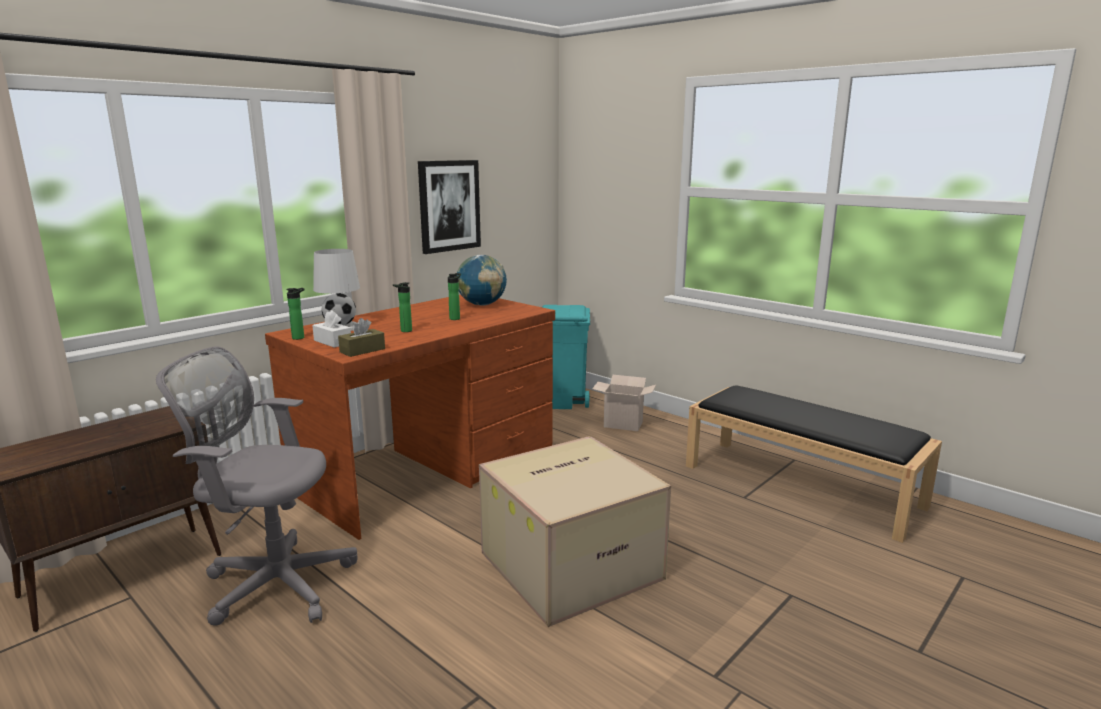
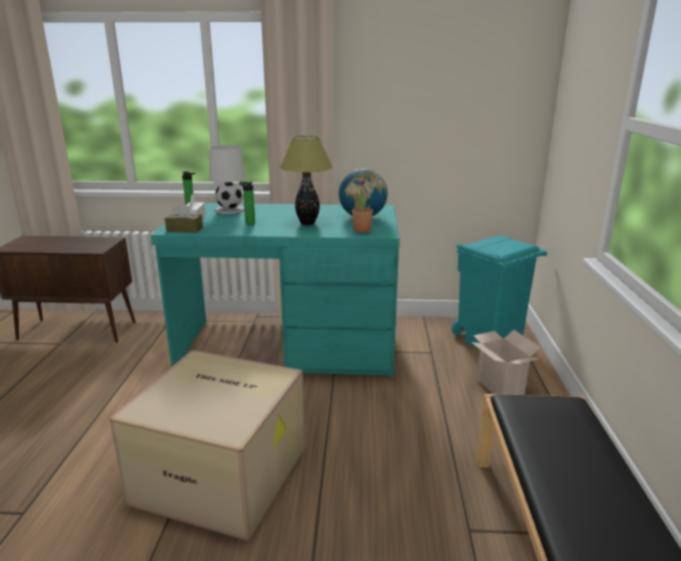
camera: 50 degrees right, 5 degrees up
(274, 583) = (101, 372): grey office chair -> none
(429, 470) = (289, 347): brown desk -> turquoise desk
(449, 206) = (391, 118): picture -> none
(455, 318) = (308, 223): bottle -> table lamp
(513, 312) = (362, 230): none -> potted plant

